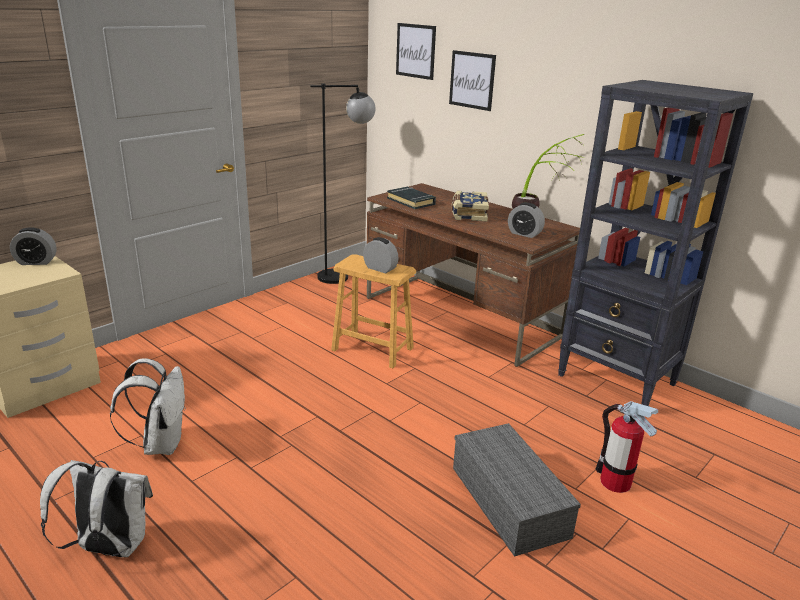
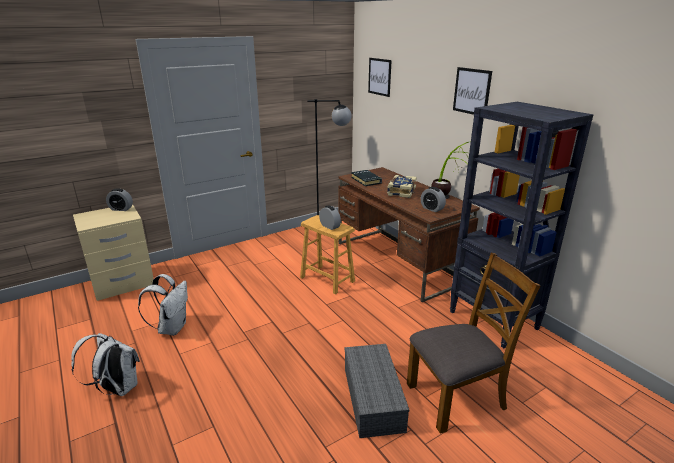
camera: 15 degrees right, 0 degrees up
(472, 80) = (412, 98): picture -> picture (472, 91)
(615, 482) = (457, 396): fire extinguisher -> brown chair

